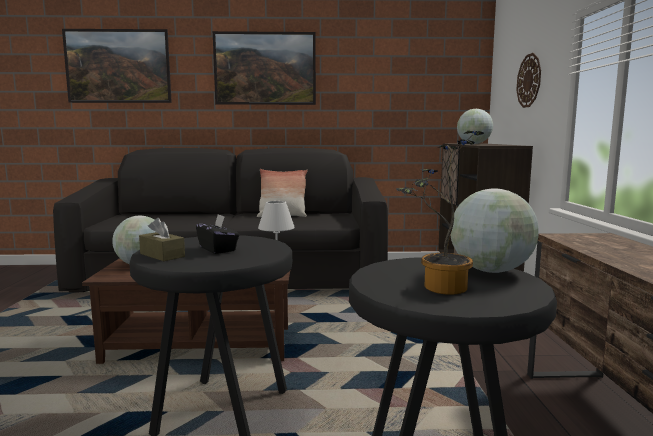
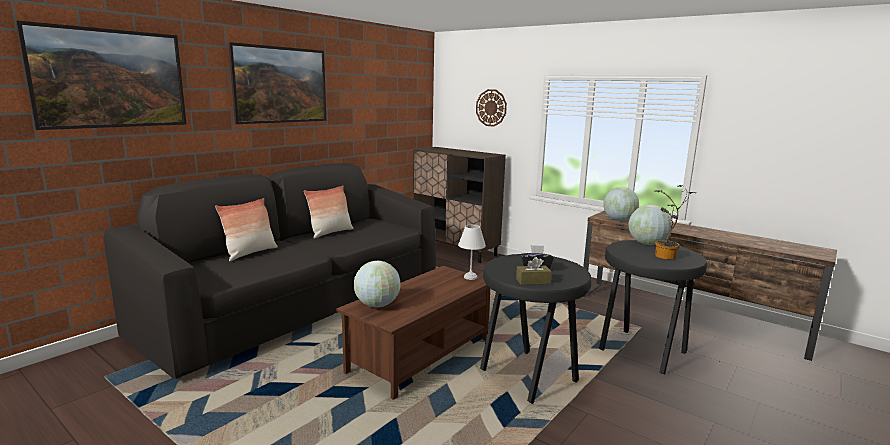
camera: 50 degrees left, 5 degrees up
(190, 217) = (250, 253): none -> pillow
(473, 144) = (447, 150): globe -> globe (619, 220)

